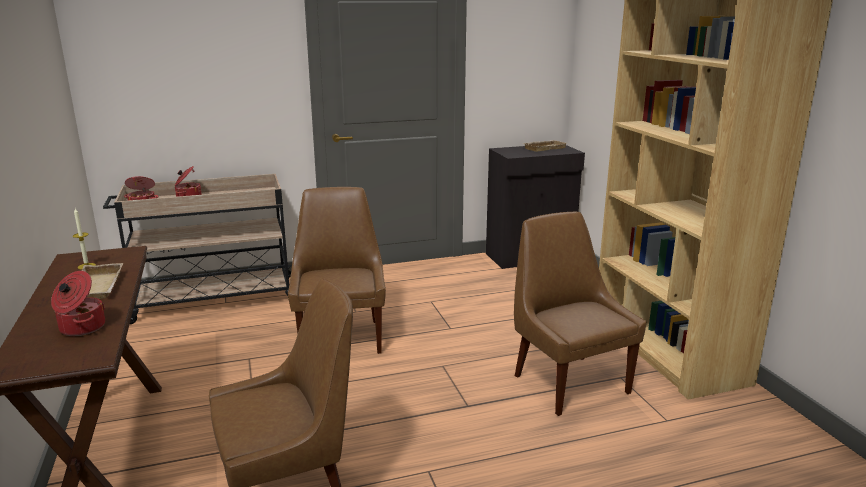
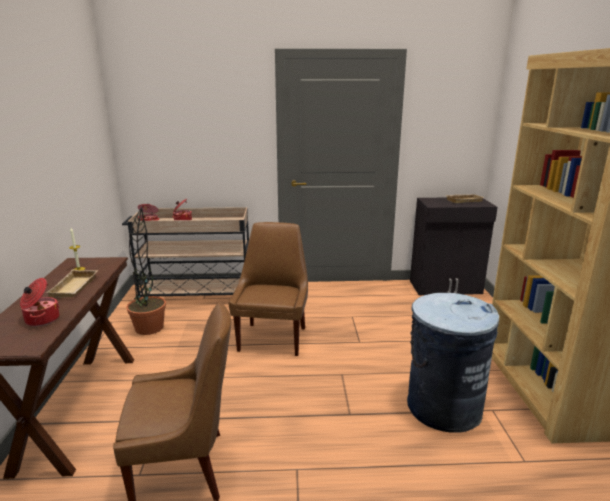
camera: 15 degrees right, 0 degrees up
(164, 347) = (149, 328): none -> potted plant
(568, 382) = (443, 406): brown chair -> grey trash can

